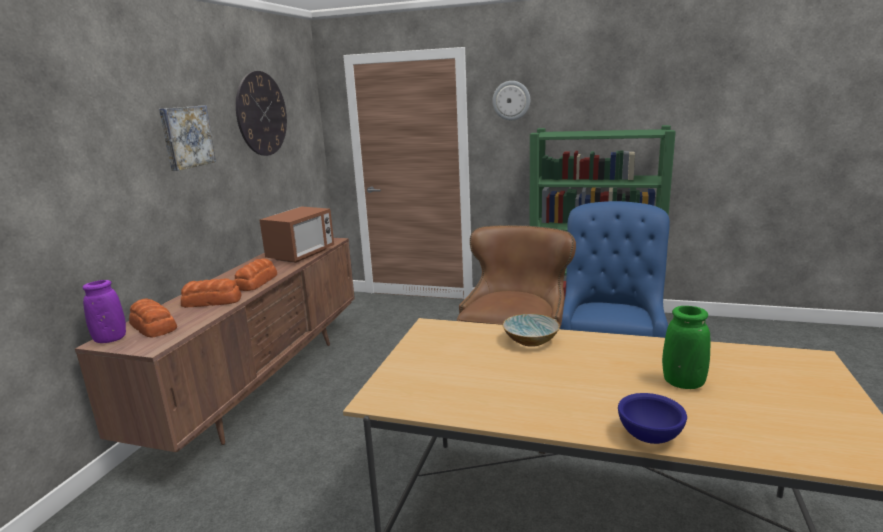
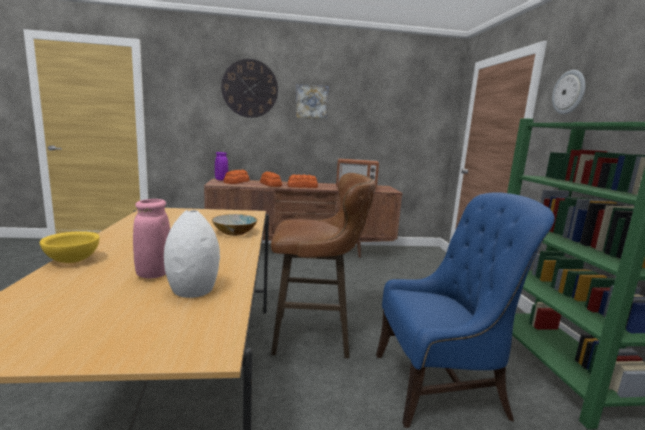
camera: 65 degrees right, 5 degrees down
(261, 114) = (383, 99): wall clock -> wall clock (250, 88)
(650, 436) = (73, 261): blue bowl -> yellow bowl
(683, 383) = (154, 274): green vase -> pink vase
(718, 364) = (192, 290): none -> white vase

